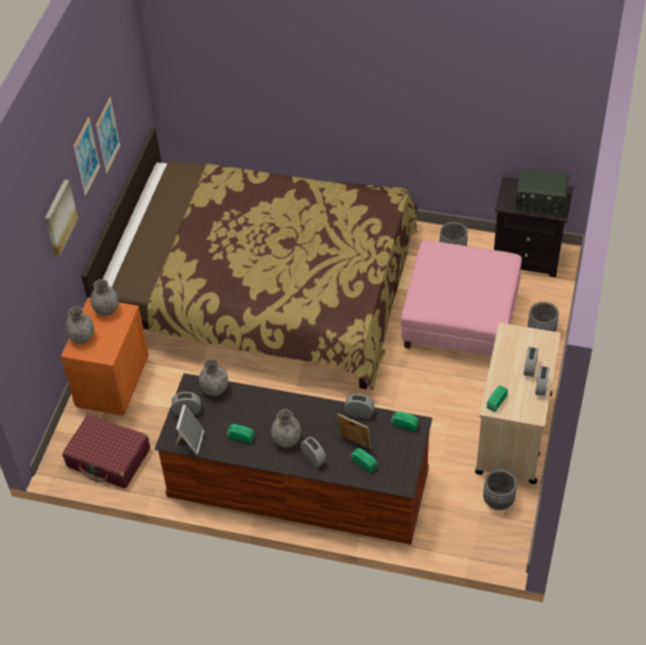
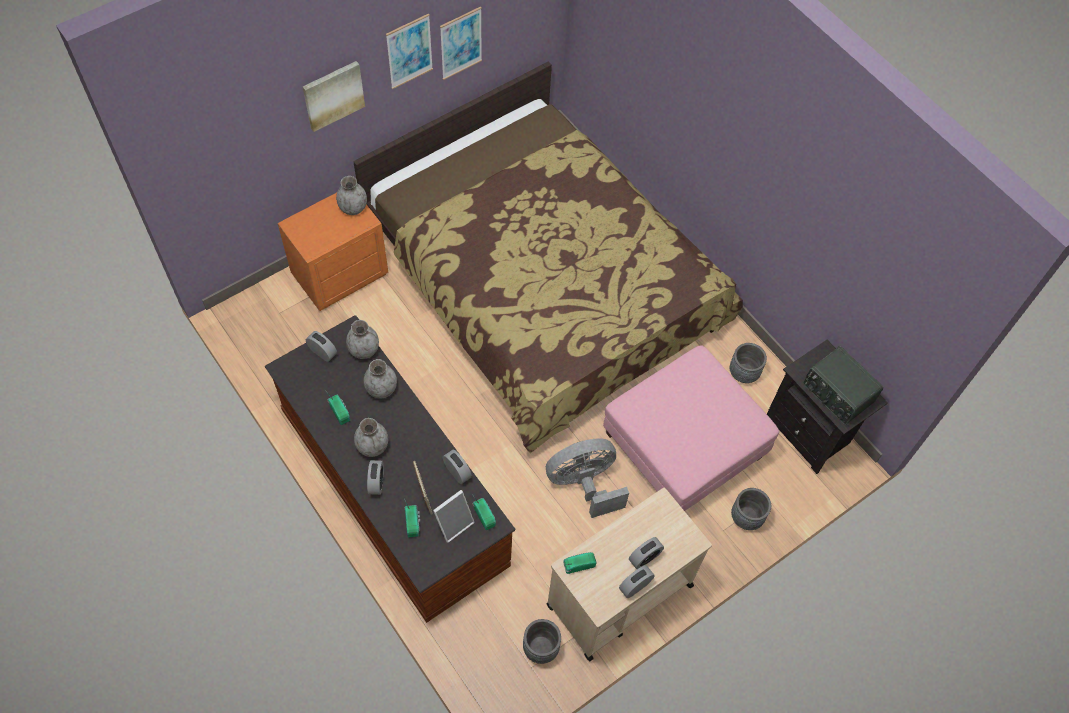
camera: 35 degrees right, 10 degrees up
(81, 337) = (310, 218): grey vase -> grey vase (381, 388)
(108, 458) = (273, 339): red suitcase -> none
(190, 441) = (297, 382): picture frame -> picture frame (453, 523)
(423, 387) = (584, 484): none -> grey fan

